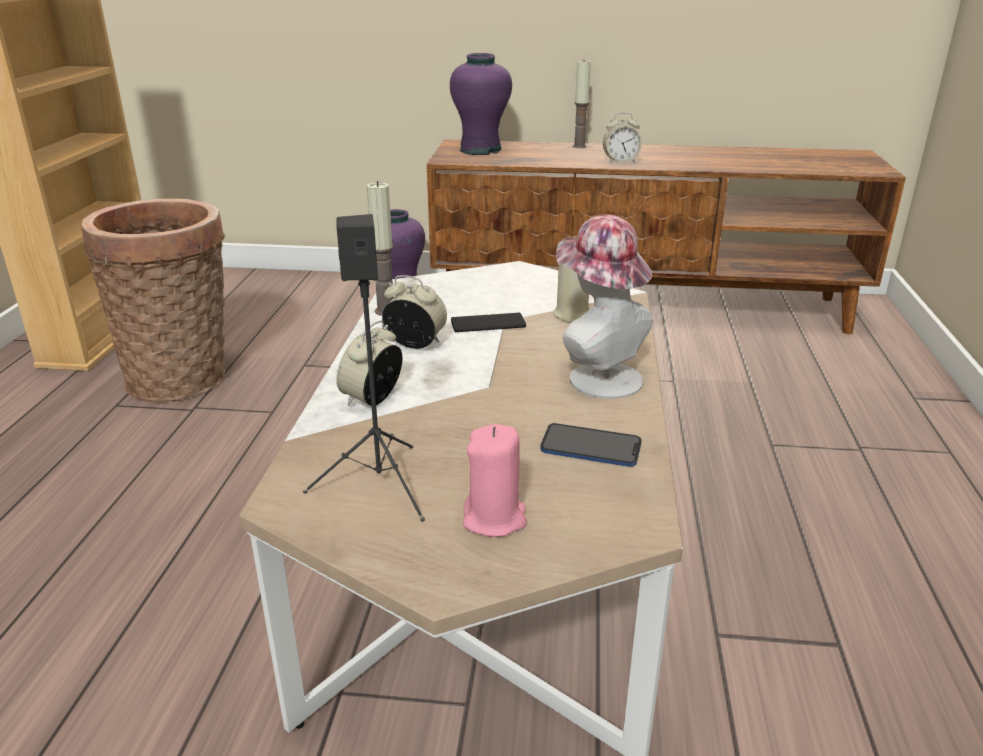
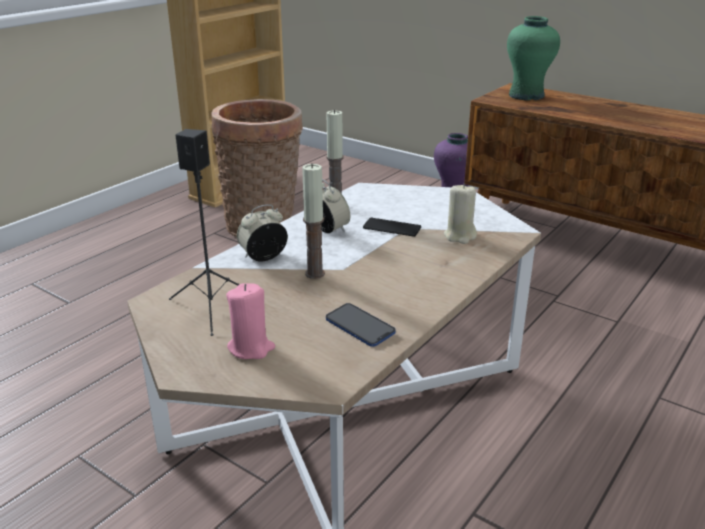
camera: 30 degrees right, 0 degrees up
(480, 150) = (526, 95): purple vase -> green vase
(579, 146) = (615, 104): candle -> candle (315, 273)
(597, 376) = (422, 283): hat -> none
(620, 162) = (634, 123): alarm clock -> none

